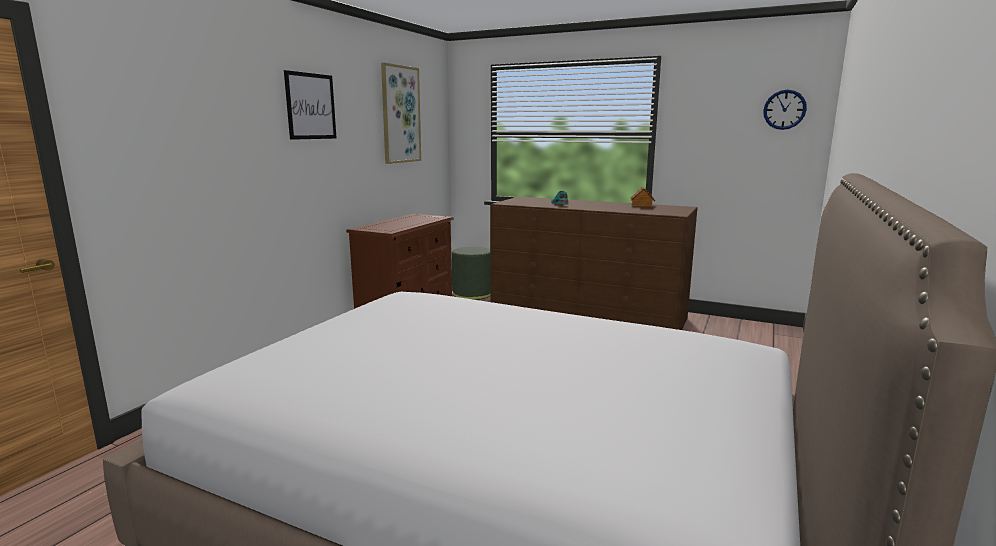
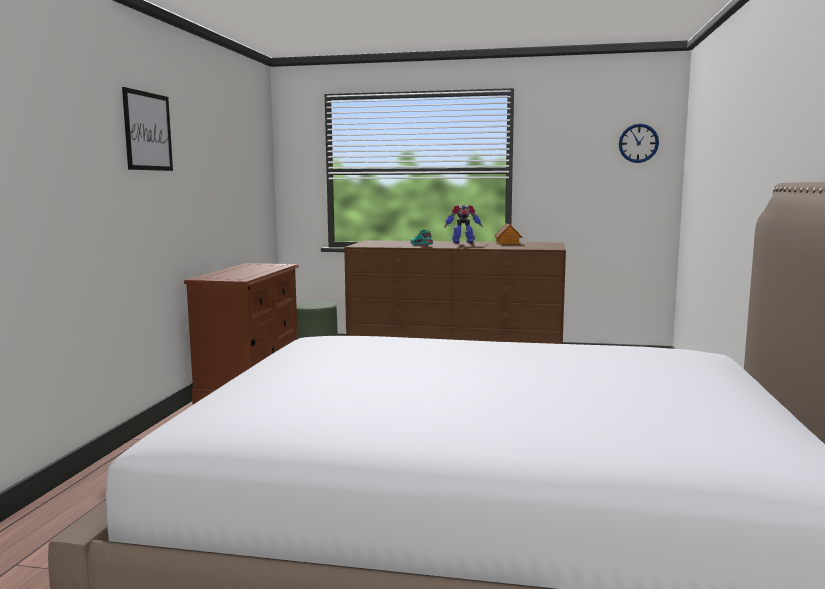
camera: 15 degrees left, 5 degrees down
(400, 114) = (230, 147): picture -> none
(600, 203) = (462, 242): none -> toy robot

